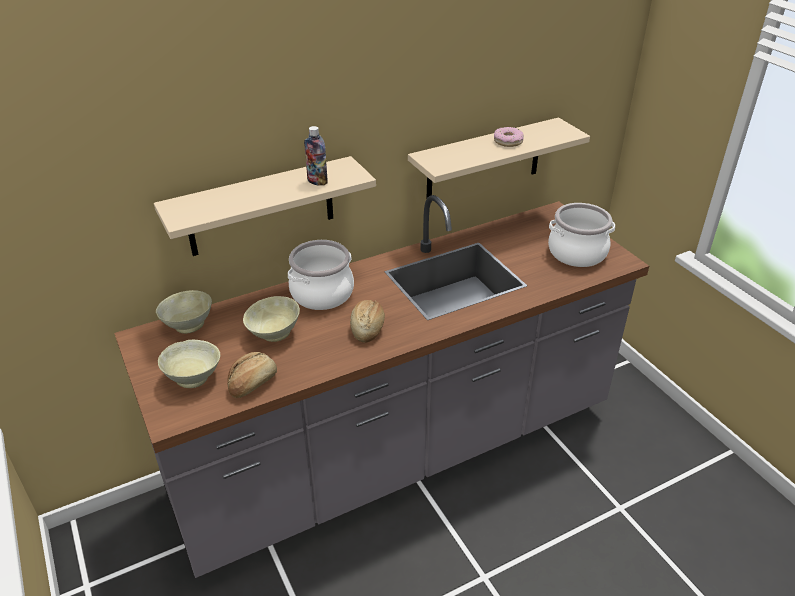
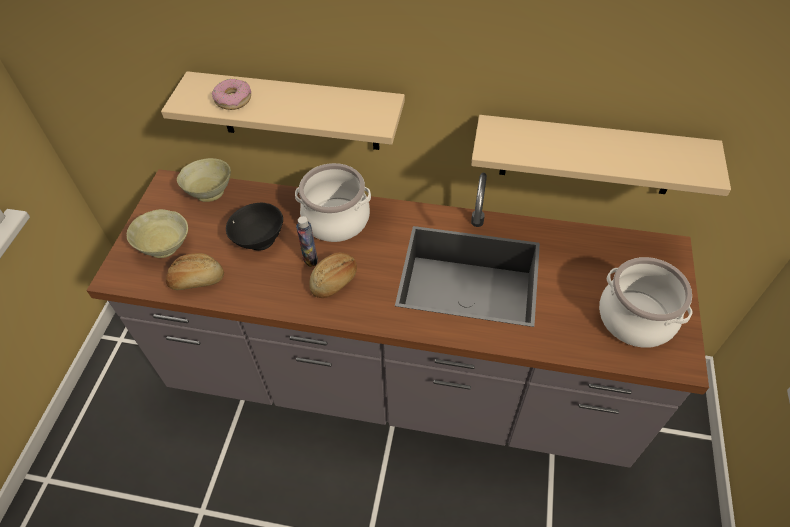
camera: 40 degrees right, 15 degrees up
(273, 333) = (259, 239): beige bowl -> black bowl
(317, 181) = (335, 113): bottle -> bottle (310, 258)
(508, 141) = (611, 149): donut -> donut (233, 99)

